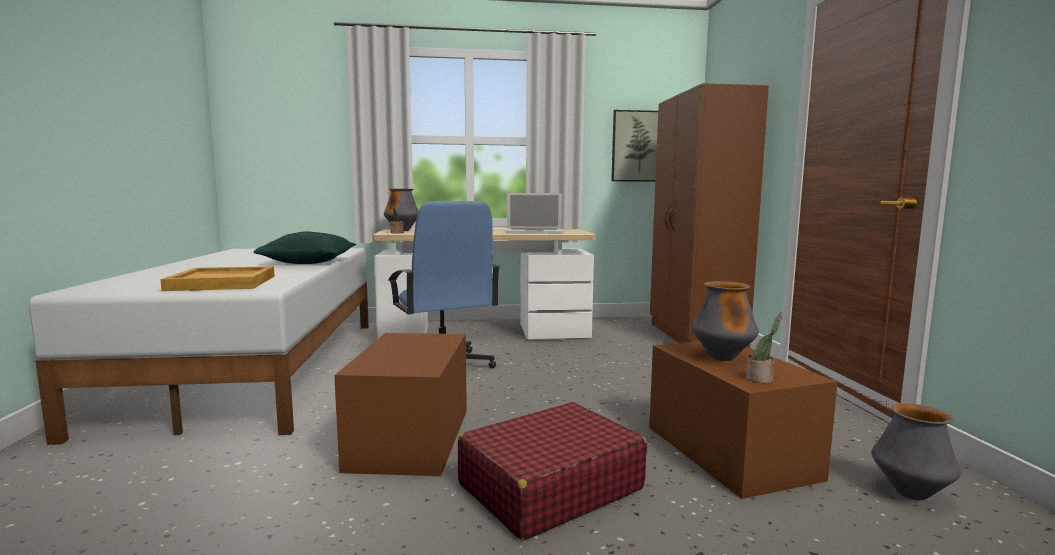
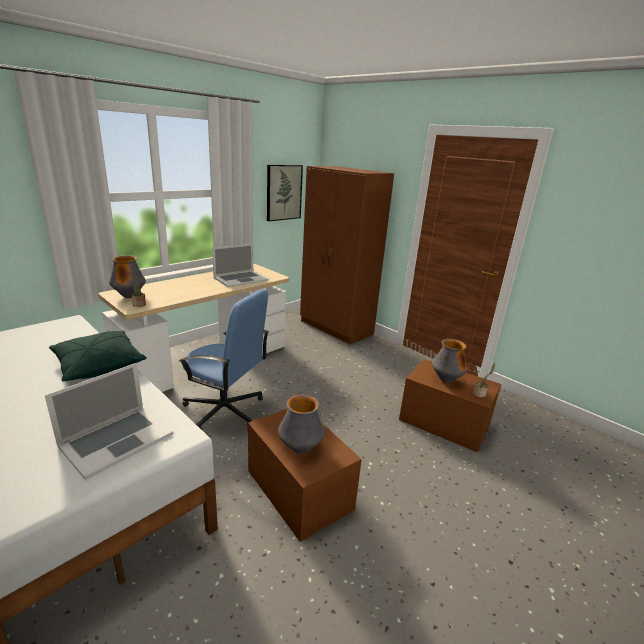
camera: 40 degrees left, 15 degrees up
(224, 283) = (116, 439): beige tray -> laptop
(549, 487) = (409, 487): red suitcase -> none
(910, 493) = (515, 419): vase -> vase (300, 448)

